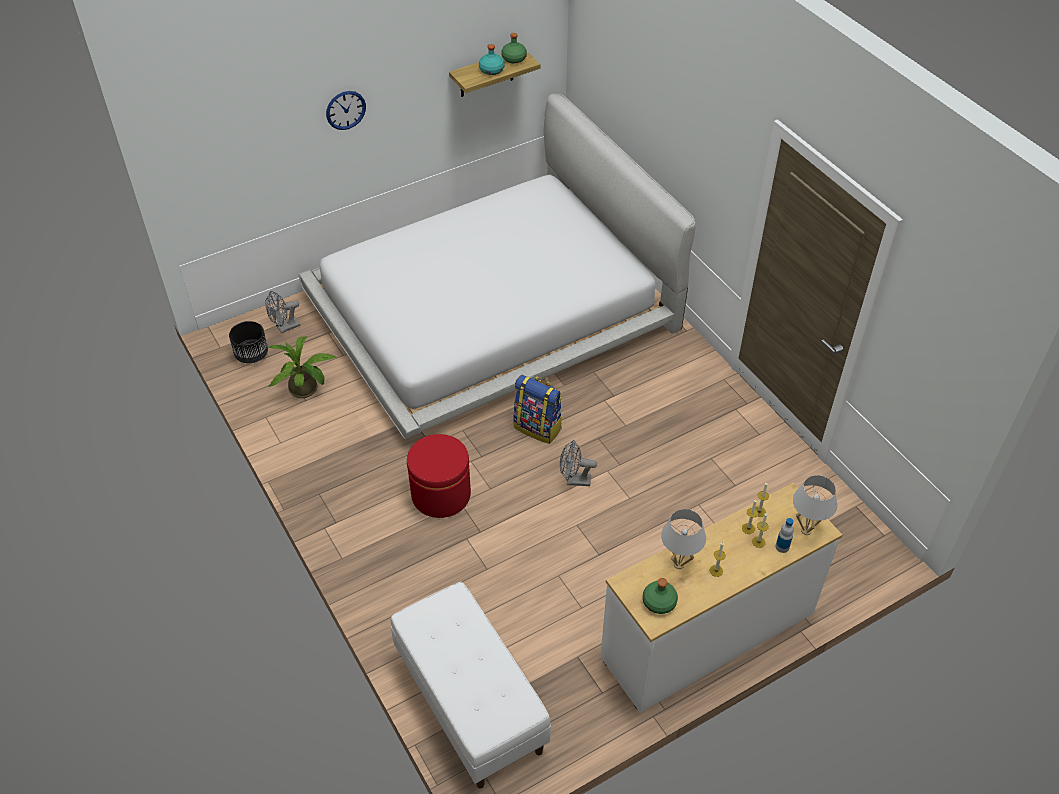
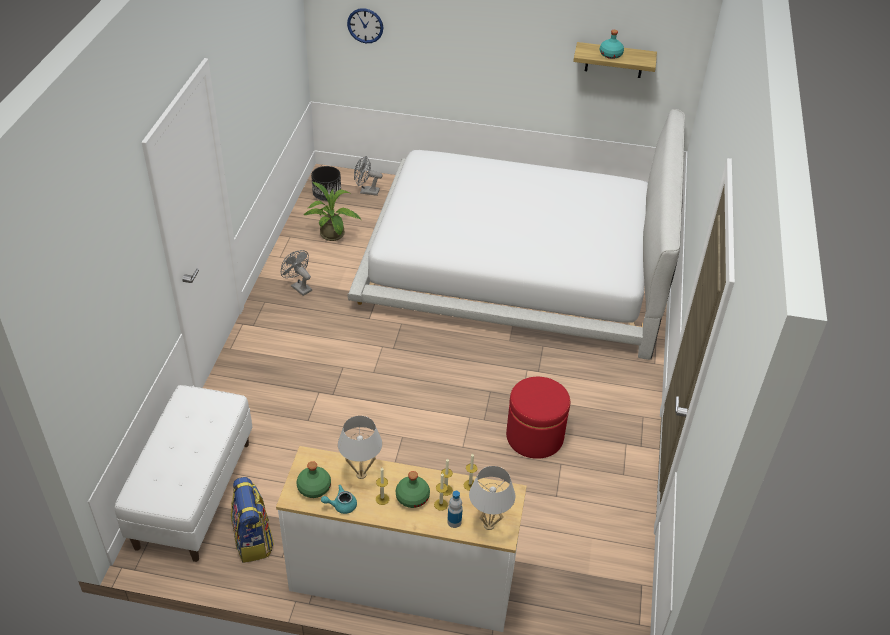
camera: 40 degrees right, 5 degrees down
(345, 110) = (473, 34): wall clock -> wall clock (365, 25)
(441, 494) = (337, 353): red ottoman -> red ottoman (534, 437)
(513, 58) = (639, 55): green bottle -> green bottle (412, 497)
(538, 427) = (455, 356): backpack -> backpack (253, 540)
(574, 480) = (437, 407): grey fan -> grey fan (298, 287)
(695, 599) = (341, 505): none -> turquoise teapot

